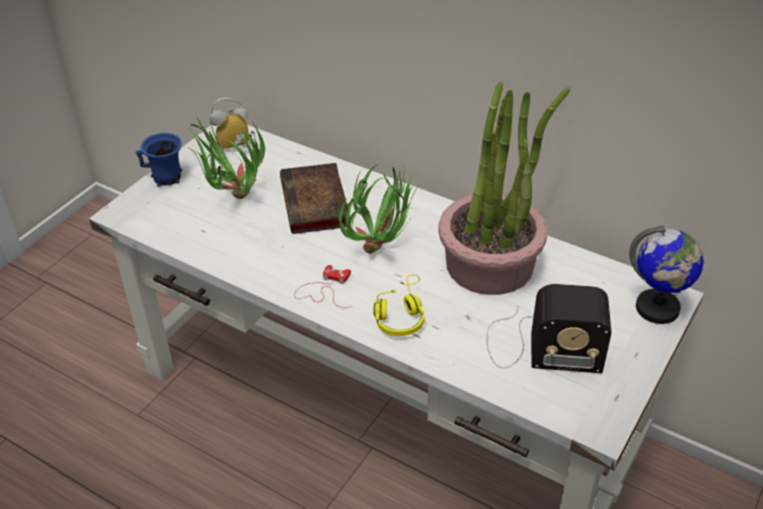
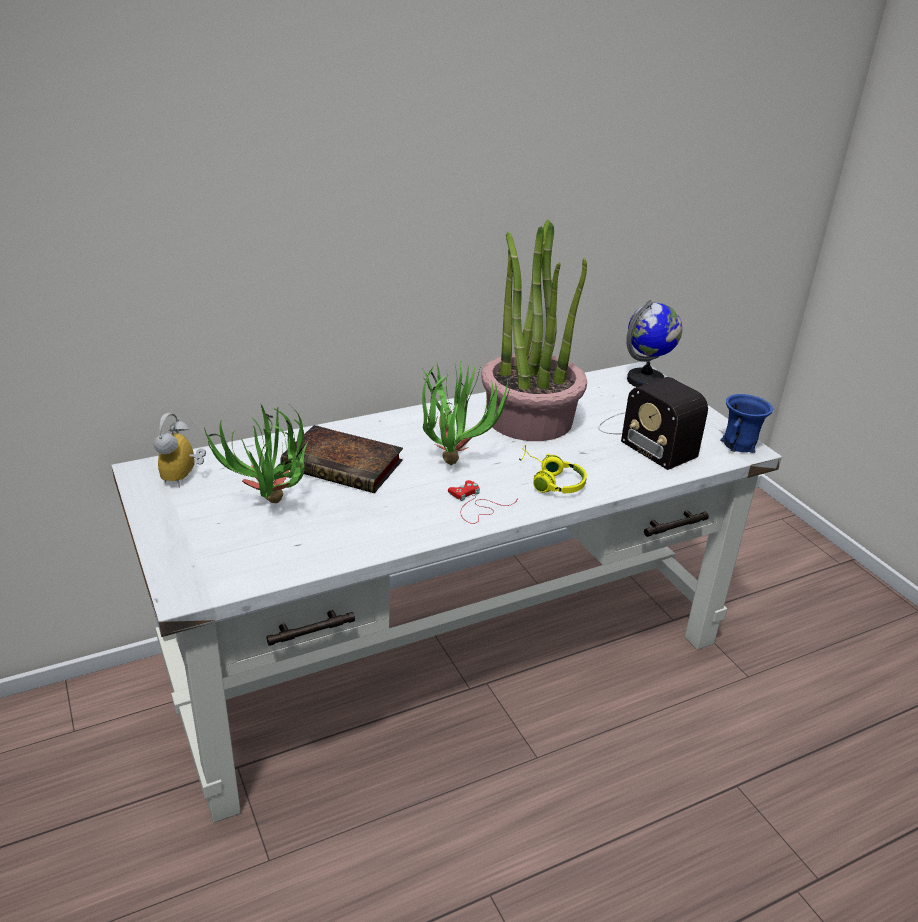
camera: 60 degrees left, 10 degrees down
(167, 178) = (168, 537): blue mug -> blue mug (739, 445)
(539, 346) = (645, 437): radio -> radio turned 105 degrees clockwise

